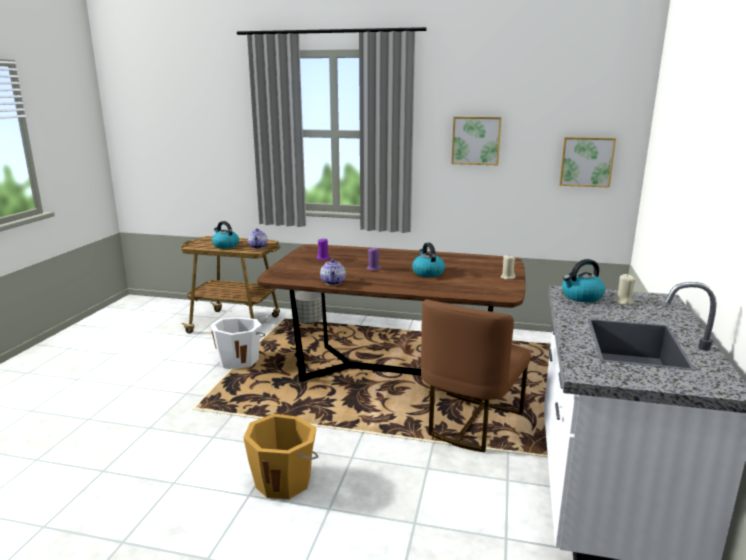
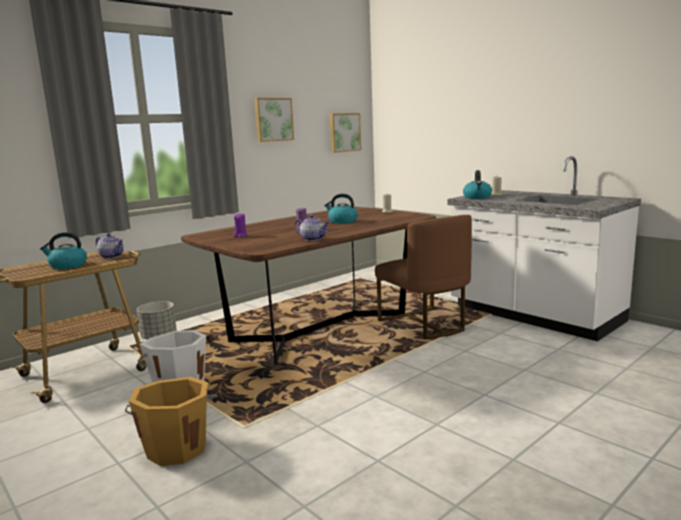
camera: 55 degrees left, 5 degrees down
(284, 480) = (430, 404): orange bucket -> orange bucket (177, 447)

